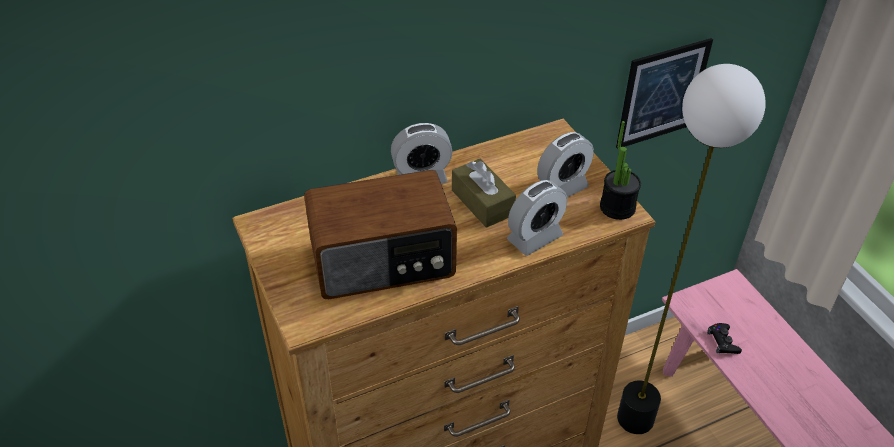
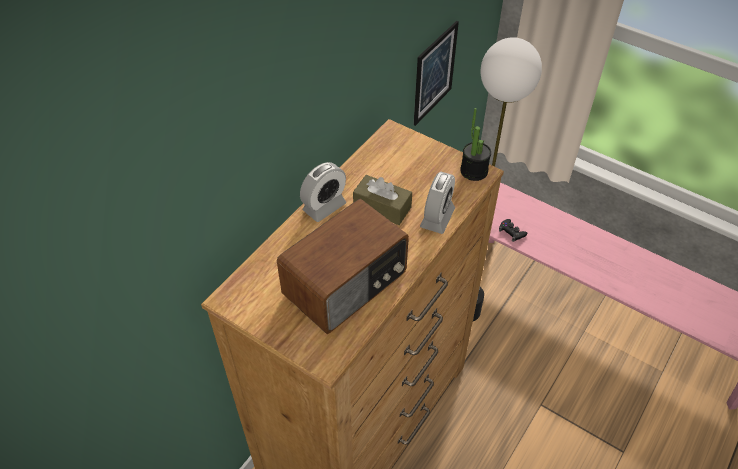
camera: 30 degrees left, 5 degrees up
(562, 188) = (428, 173): alarm clock -> none

